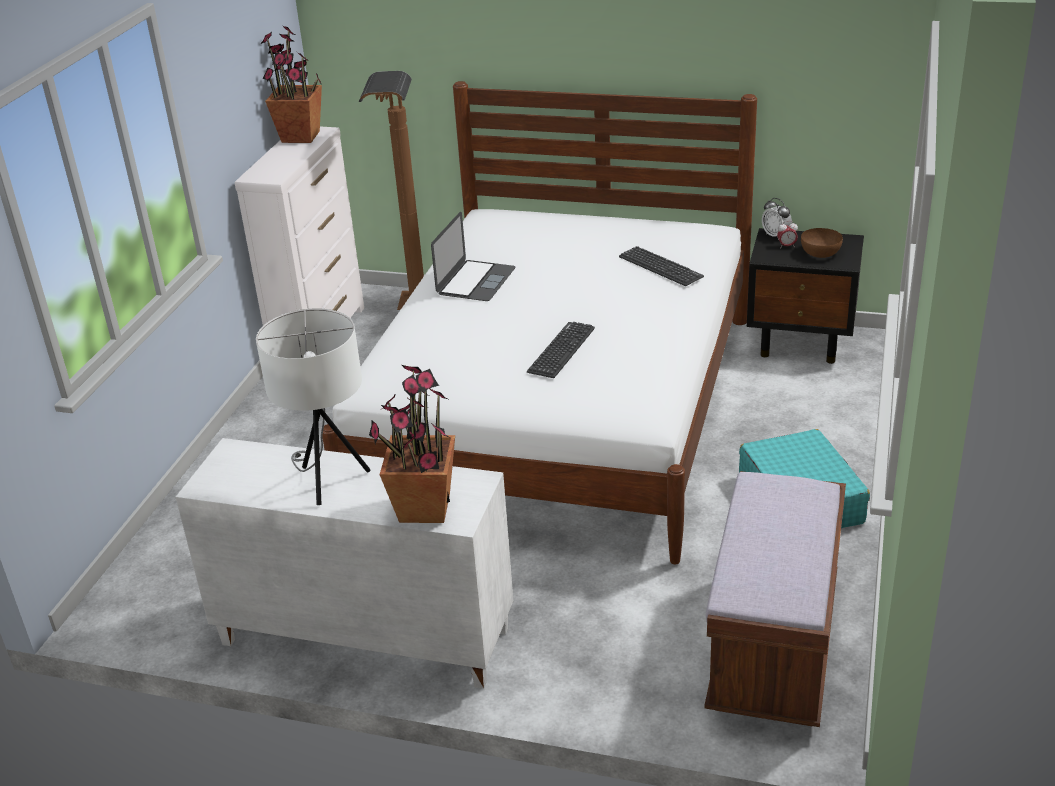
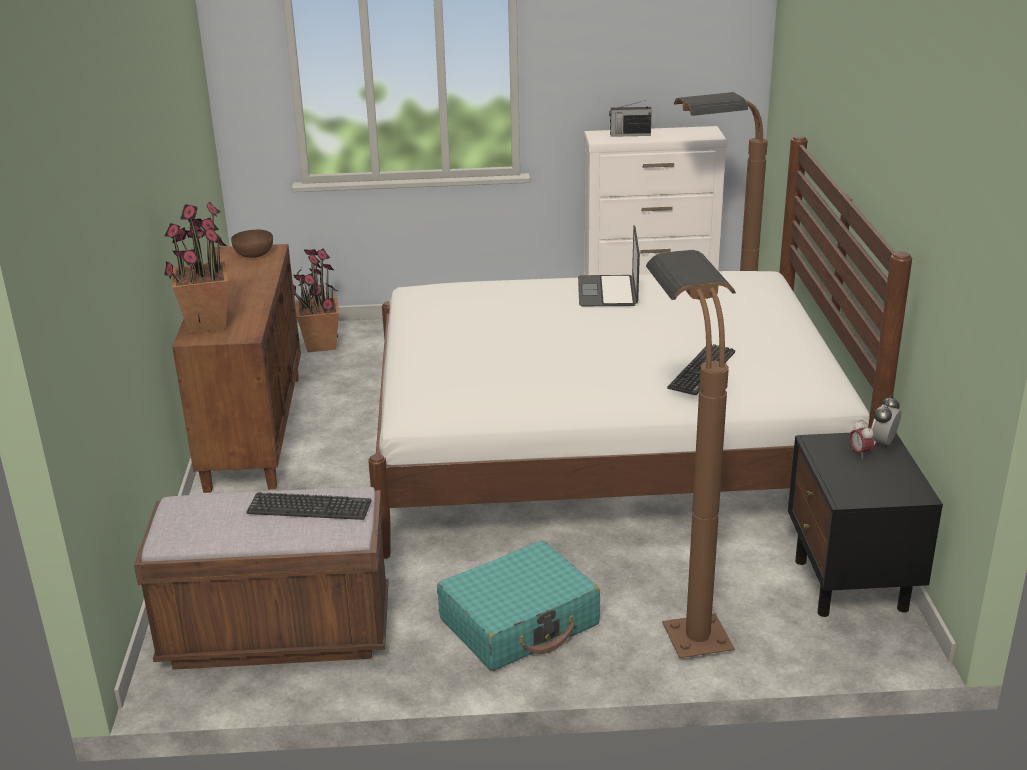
camera: 70 degrees right, 5 degrees down
(275, 163) = (629, 134): none -> radio
(300, 137) = (691, 131): potted plant -> potted plant (320, 345)
(328, 480) = (239, 286): white table lamp -> none
(362, 637) = (253, 430): white cabinet -> brown cabinet
(475, 281) = (608, 291): laptop -> laptop turned 90 degrees clockwise
(561, 350) = (501, 349): keyboard -> keyboard (309, 507)
(815, 419) = (683, 615): none -> brown floor lamp
(820, 253) = (860, 477): brown bowl -> brown bowl (253, 254)

